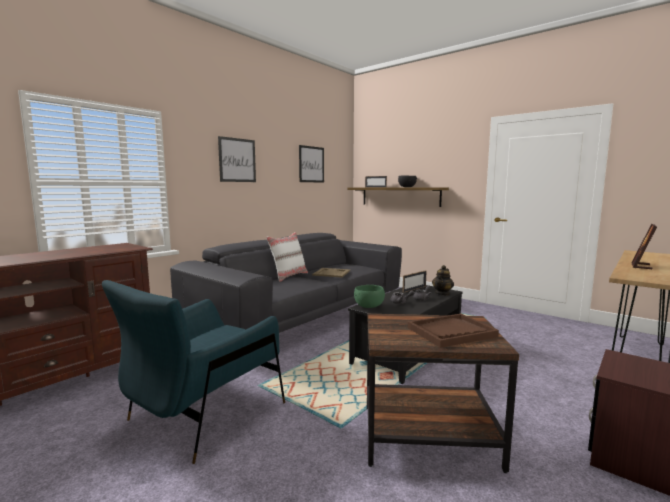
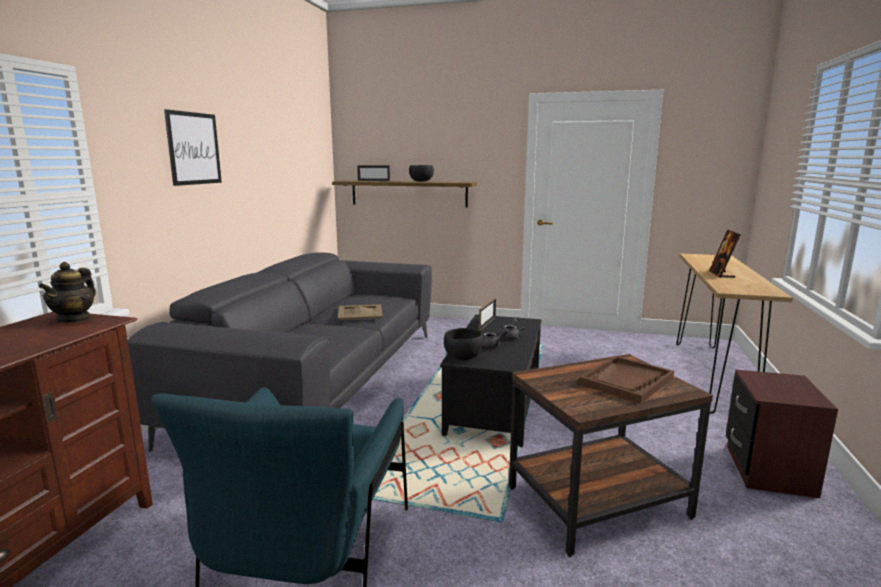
camera: 25 degrees left, 5 degrees up
(288, 276) = (303, 325): white pillow -> none
(311, 164) = (286, 149): picture -> none
(369, 306) = (464, 357): green bowl -> black bowl
(442, 293) = (524, 325): teapot -> teapot (74, 319)

